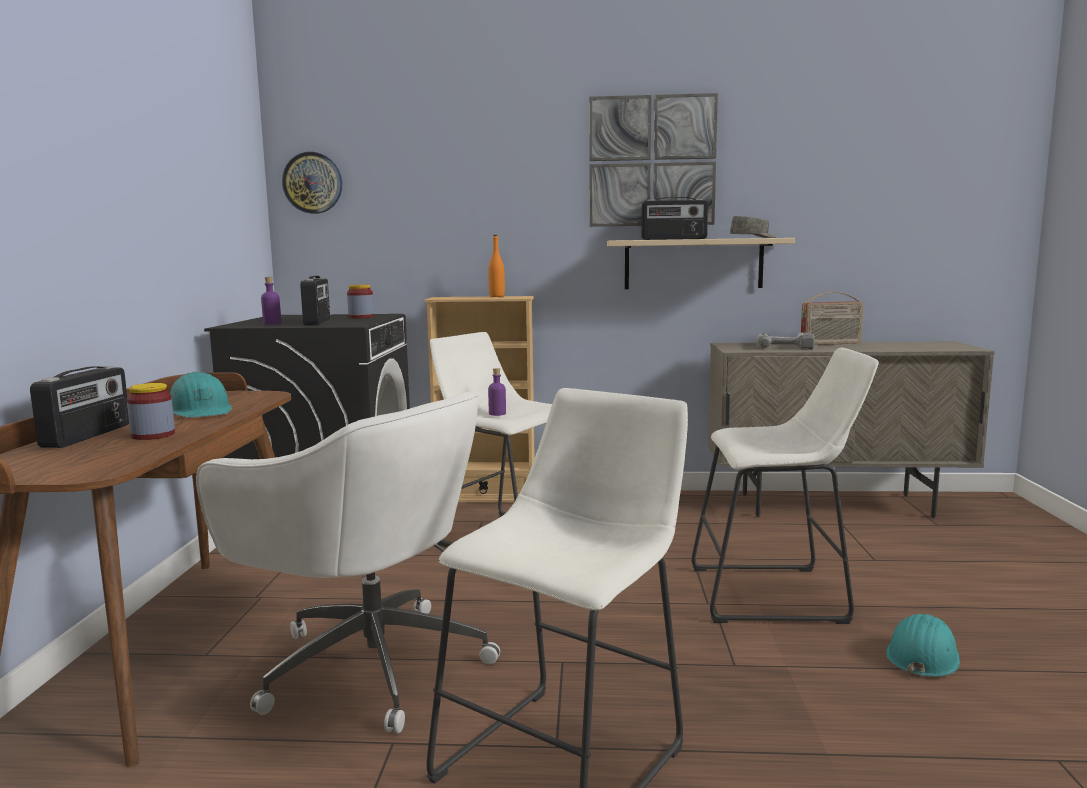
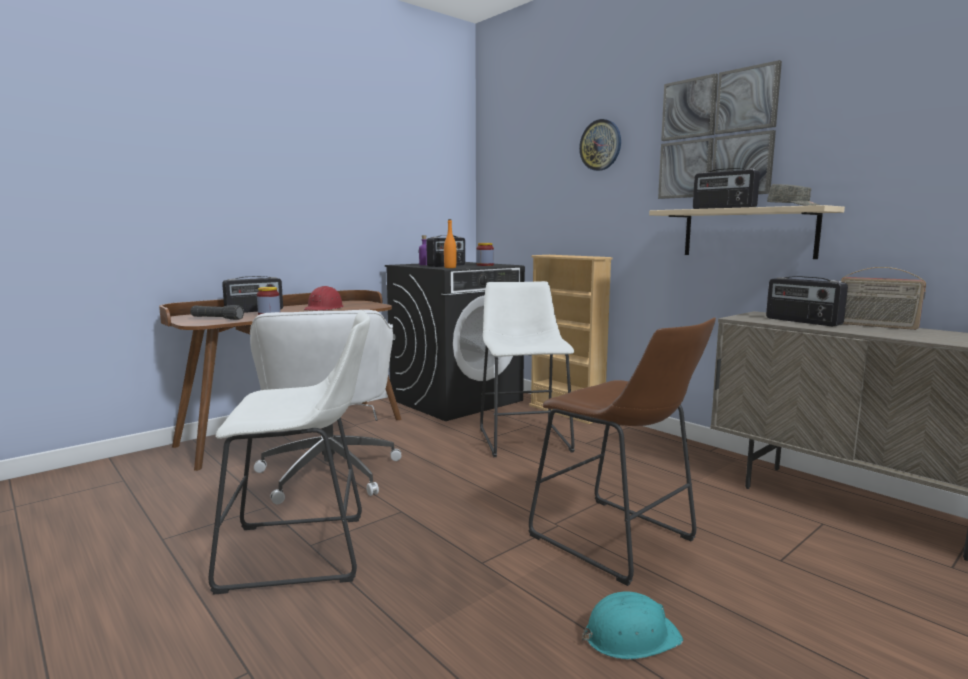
camera: 45 degrees right, 0 degrees up
(88, 459) = (217, 319): none -> black flashlight
(200, 411) = (324, 308): turquoise hard hat -> red hard hat
(313, 183) = (496, 173): wall clock -> wall clock (600, 145)
(497, 296) = (582, 256): orange bottle -> orange bottle (450, 267)
(497, 413) = (525, 343): purple bottle -> none
(776, 595) = (618, 542): white stool -> brown stool
(782, 347) = (802, 321): power drill -> radio

